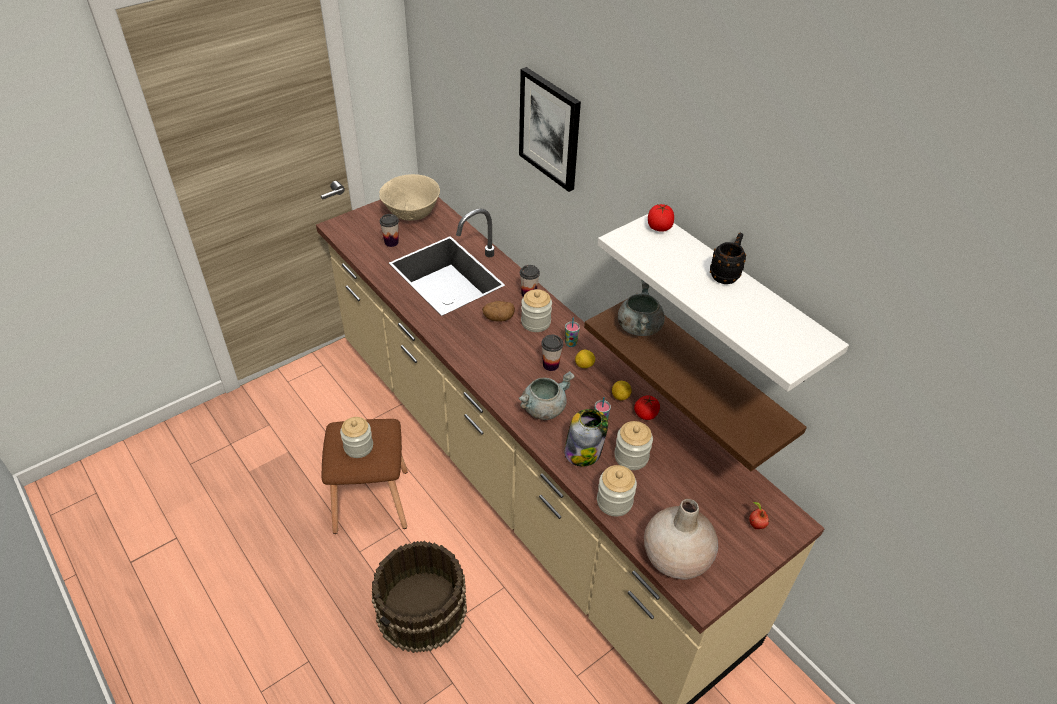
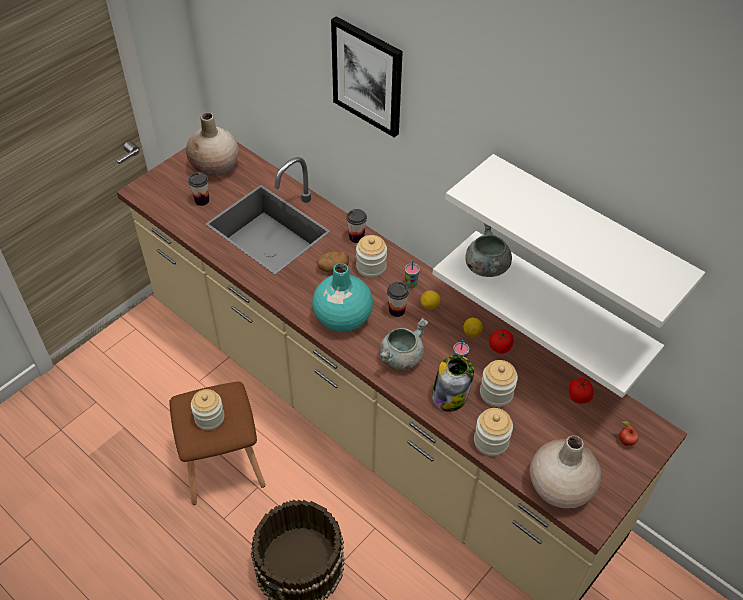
camera: 10 degrees left, 5 degrees up
(412, 215) = (215, 166): beige bowl -> beige vase
(495, 363) = (342, 317): none -> turquoise vase
(659, 227) = (501, 172): tomato -> tomato (578, 396)
(709, 377) = (559, 304): brown shelf -> white shelf
(726, 274) = (577, 214): black mug -> none

